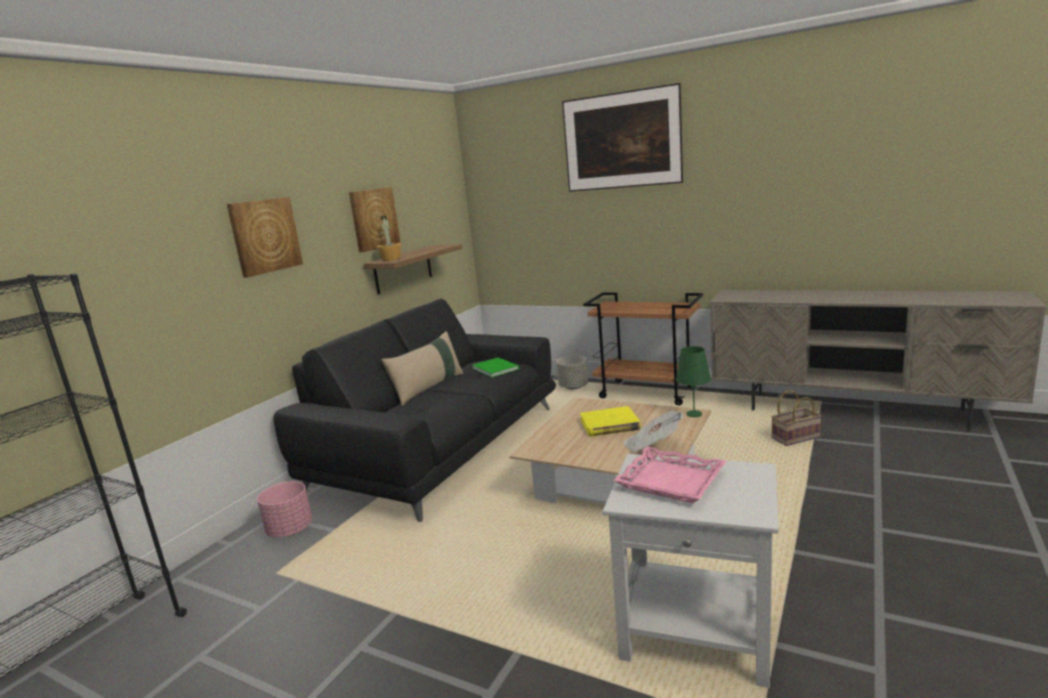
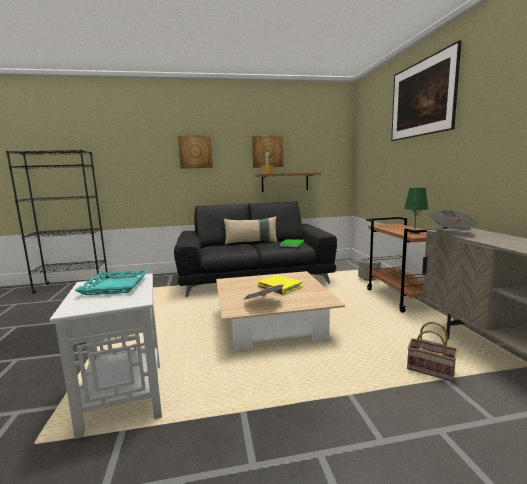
camera: 50 degrees right, 5 degrees down
(290, 530) = (162, 280): pink planter -> none
(670, 481) = (115, 286): pink tray -> turquoise tray
(694, 414) = (329, 302): green table lamp -> green table lamp (414, 233)
(739, 298) = (453, 232): none -> newspaper

